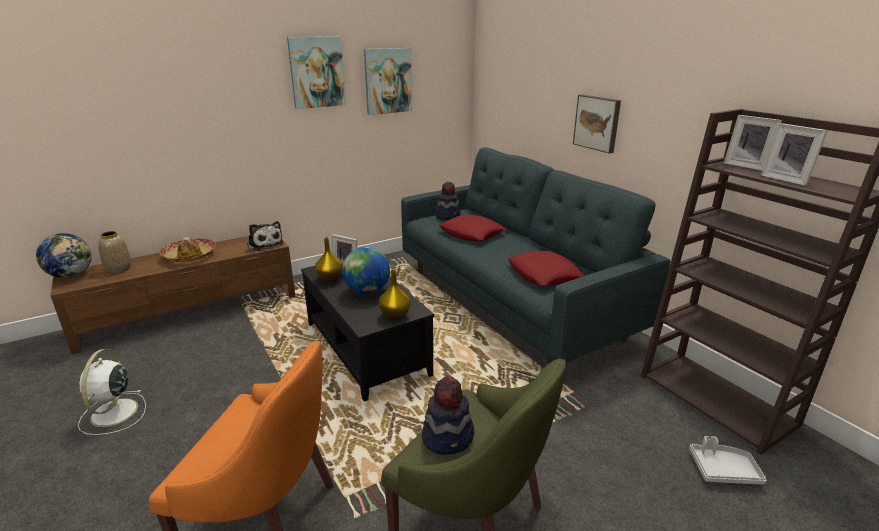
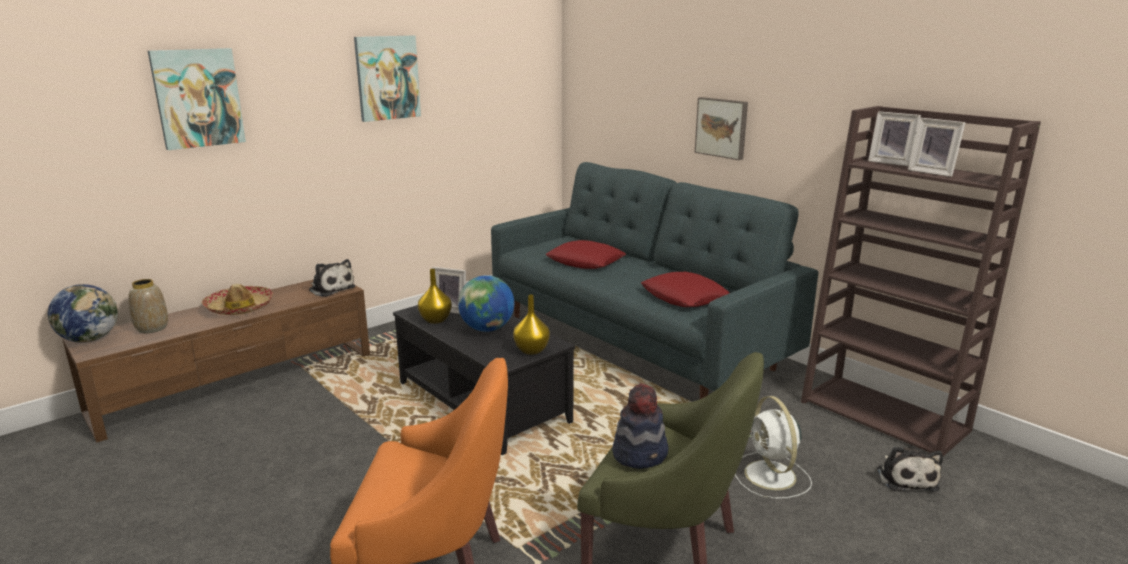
camera: 10 degrees left, 5 degrees down
(113, 414) = (190, 500): white fan -> white fan (771, 476)
(388, 81) = (467, 87): picture -> picture (198, 98)
(448, 216) = (549, 245): hat -> none
(723, 470) = (905, 477): grey tray -> plush toy

